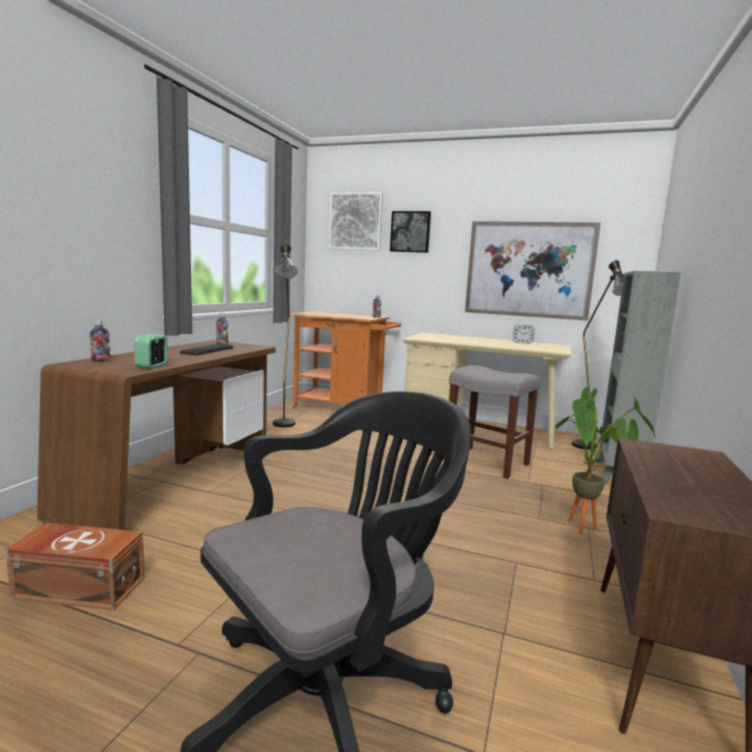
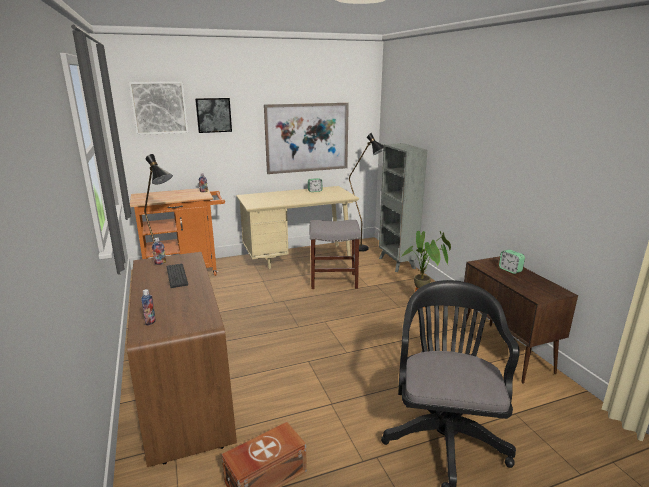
camera: 40 degrees left, 10 degrees up
(152, 366) = (202, 310): alarm clock -> alarm clock (510, 270)

